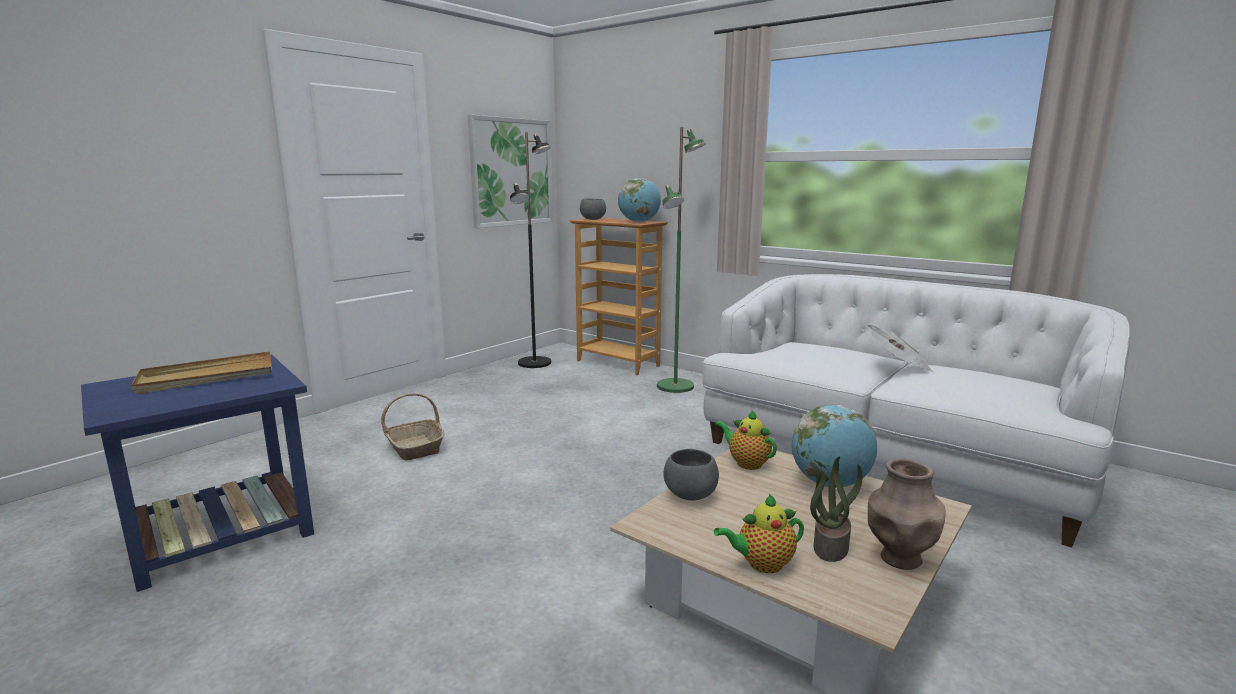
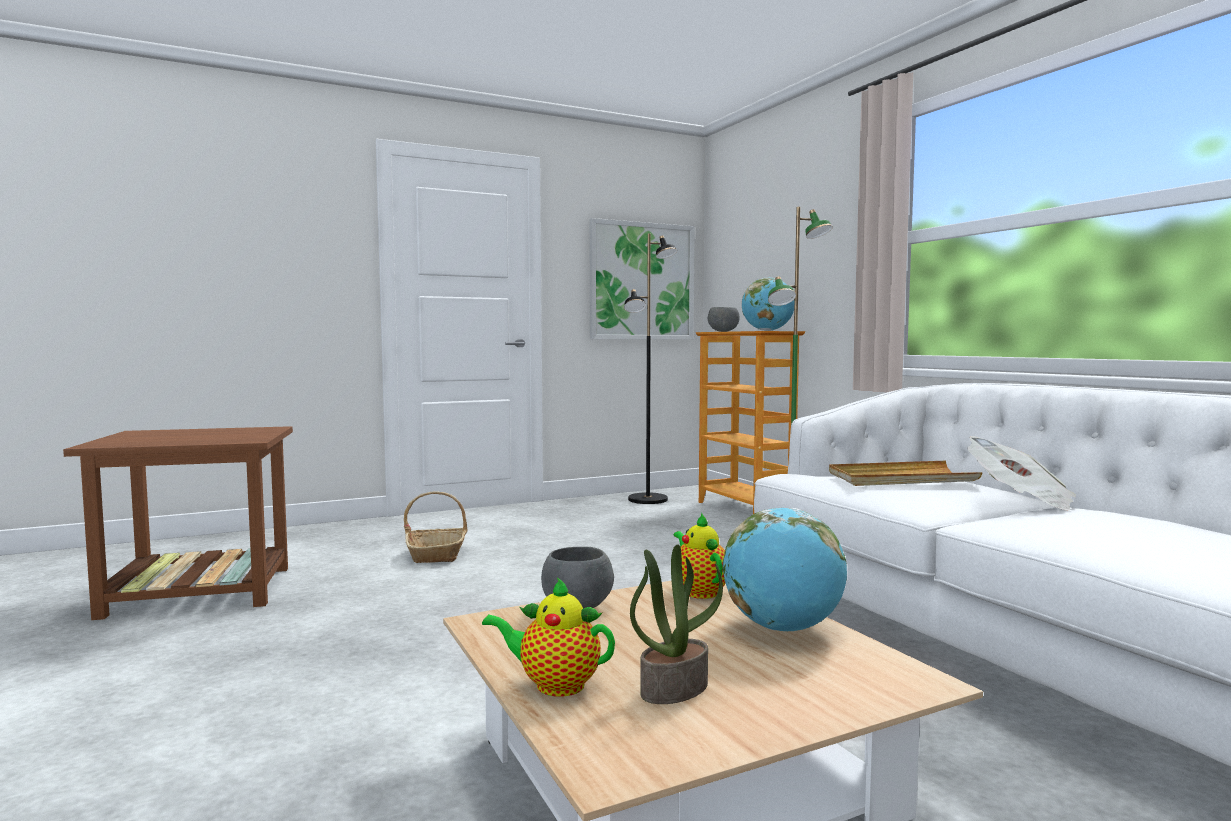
camera: 25 degrees right, 10 degrees down
(207, 377) = (211, 433): beige tray -> beige tray (900, 479)
(223, 532) = (202, 591): blue side table -> brown side table
(899, 559) = (756, 723): brown vase -> none

